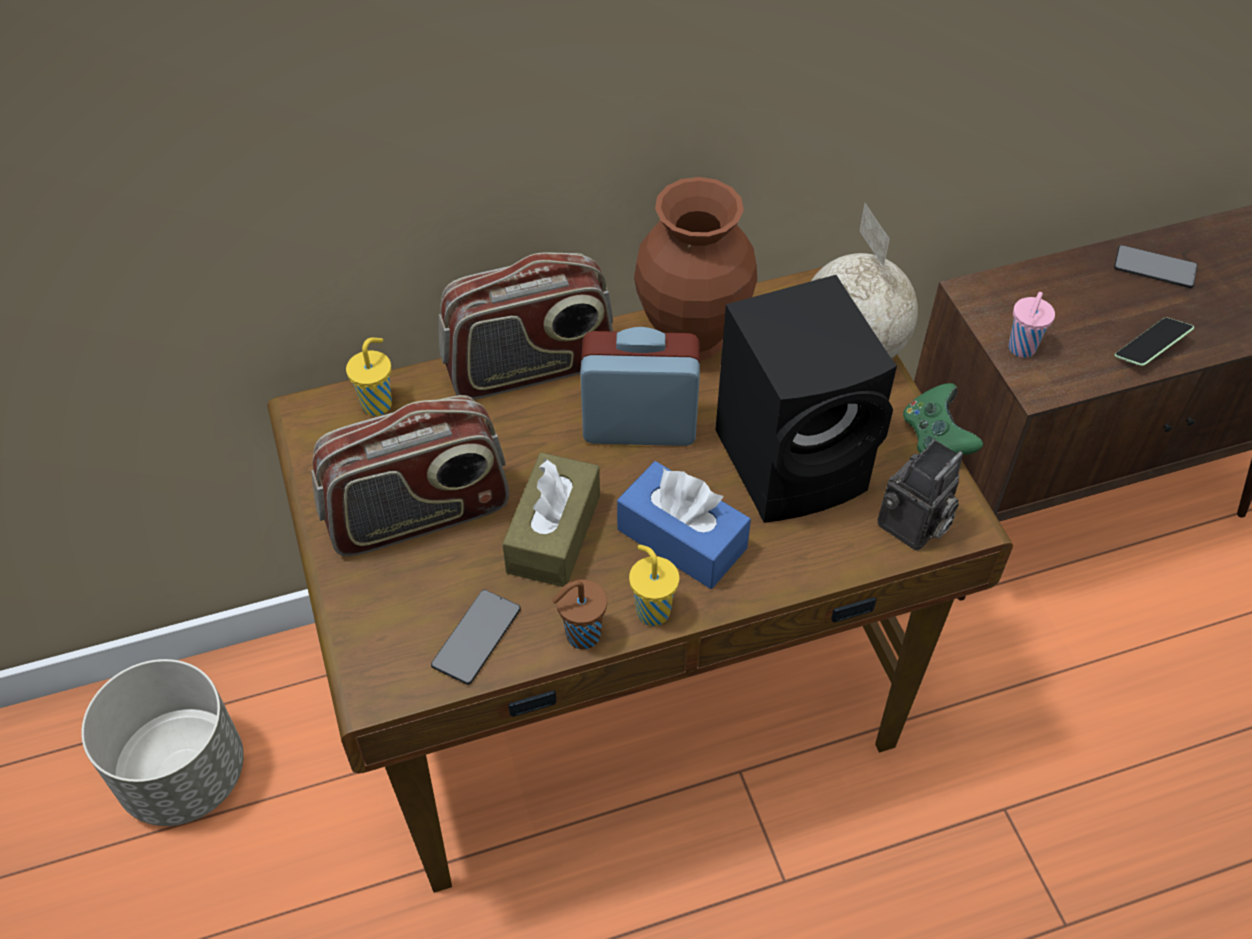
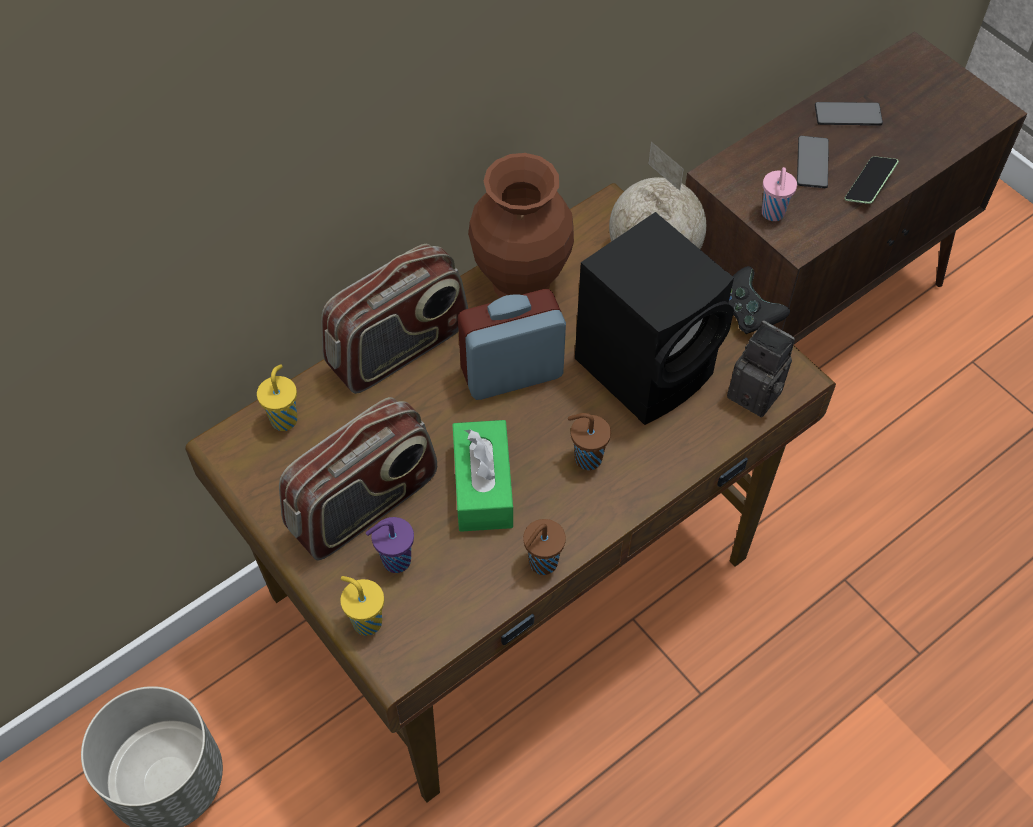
camera: 20 degrees left, 5 degrees up
(422, 582) = (394, 561): none -> purple cup
(476, 638) = (460, 592): phone -> phone (812, 163)
(554, 534) = (483, 486): brown tissue box -> green tissue box
(651, 610) = (588, 524): yellow cup -> yellow cup (366, 621)
(681, 539) = (586, 458): blue tissue box -> brown cup
(913, 527) = (758, 393): camera -> camera turned 75 degrees counterclockwise
(936, 438) = (747, 313): green game controller -> black game controller

